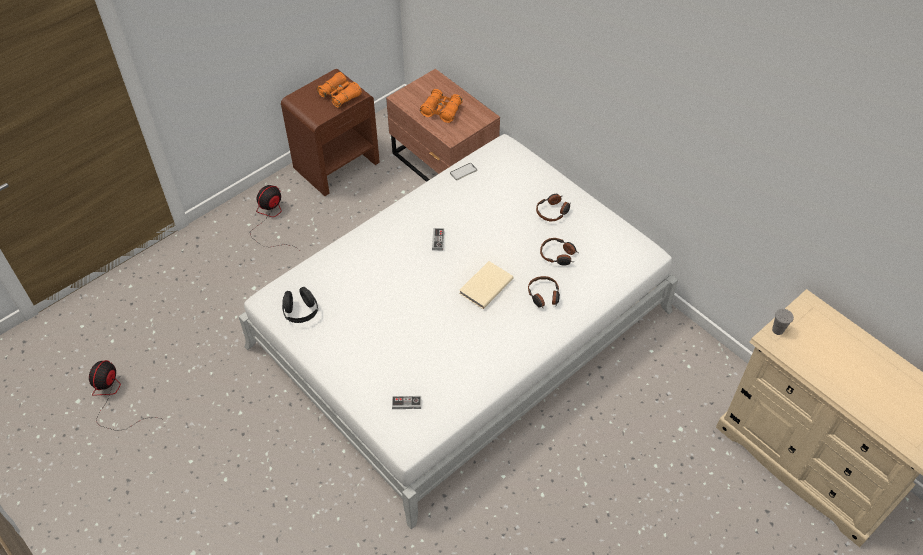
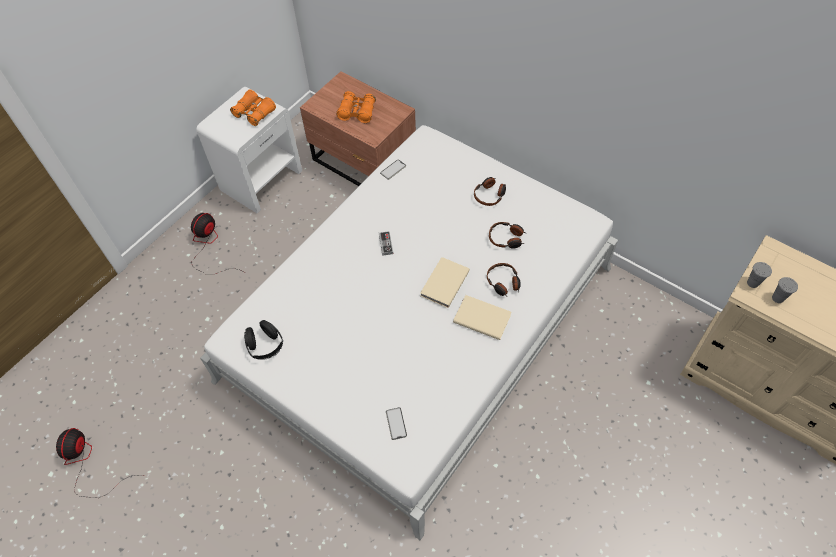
camera: 10 degrees left, 5 degrees up
(337, 164) = (261, 180): brown nightstand -> white nightstand
(406, 403) = (396, 423): game controller -> phone
(514, 324) = (481, 317): none -> beige book
(798, 348) = (777, 298): none -> grey cup

